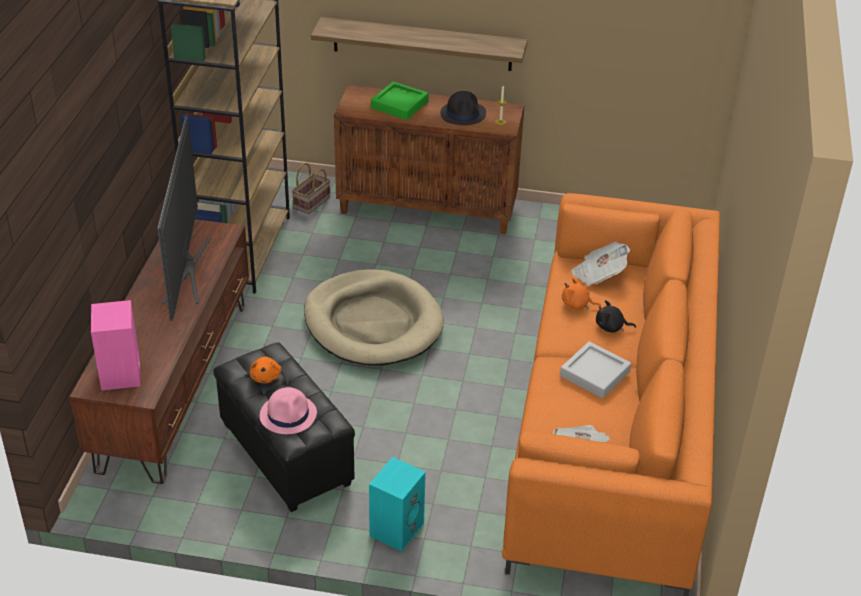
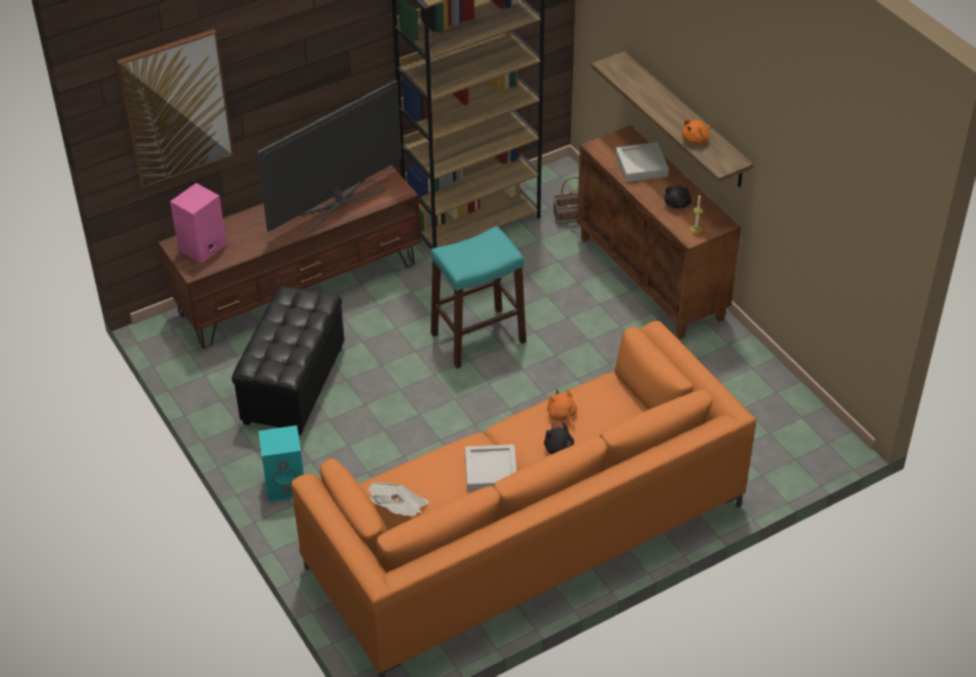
camera: 50 degrees right, 5 degrees up
(58, 221) = (176, 108): none -> picture
(266, 377) = (295, 314): orange plush toy -> orange plush toy (696, 139)
(288, 415) = (270, 348): pink hat -> none
(373, 323) = (478, 338): beige dog bed -> turquoise stool
(399, 105) = (641, 166): green tray -> grey tray
(463, 114) = (678, 204): black hat -> black plush toy
(598, 274) = (616, 406): newspaper -> none

